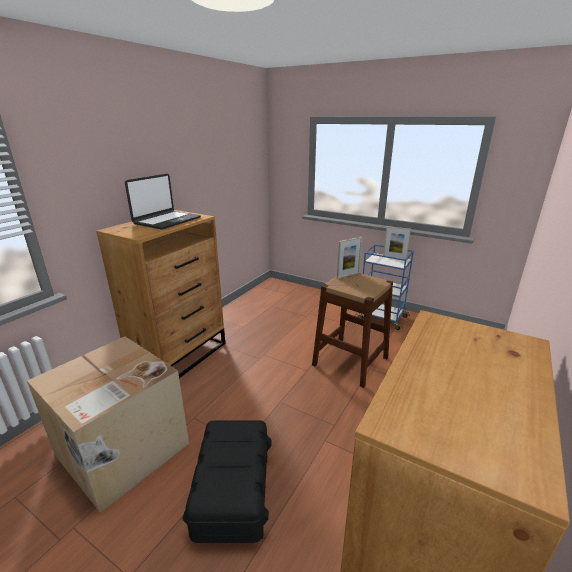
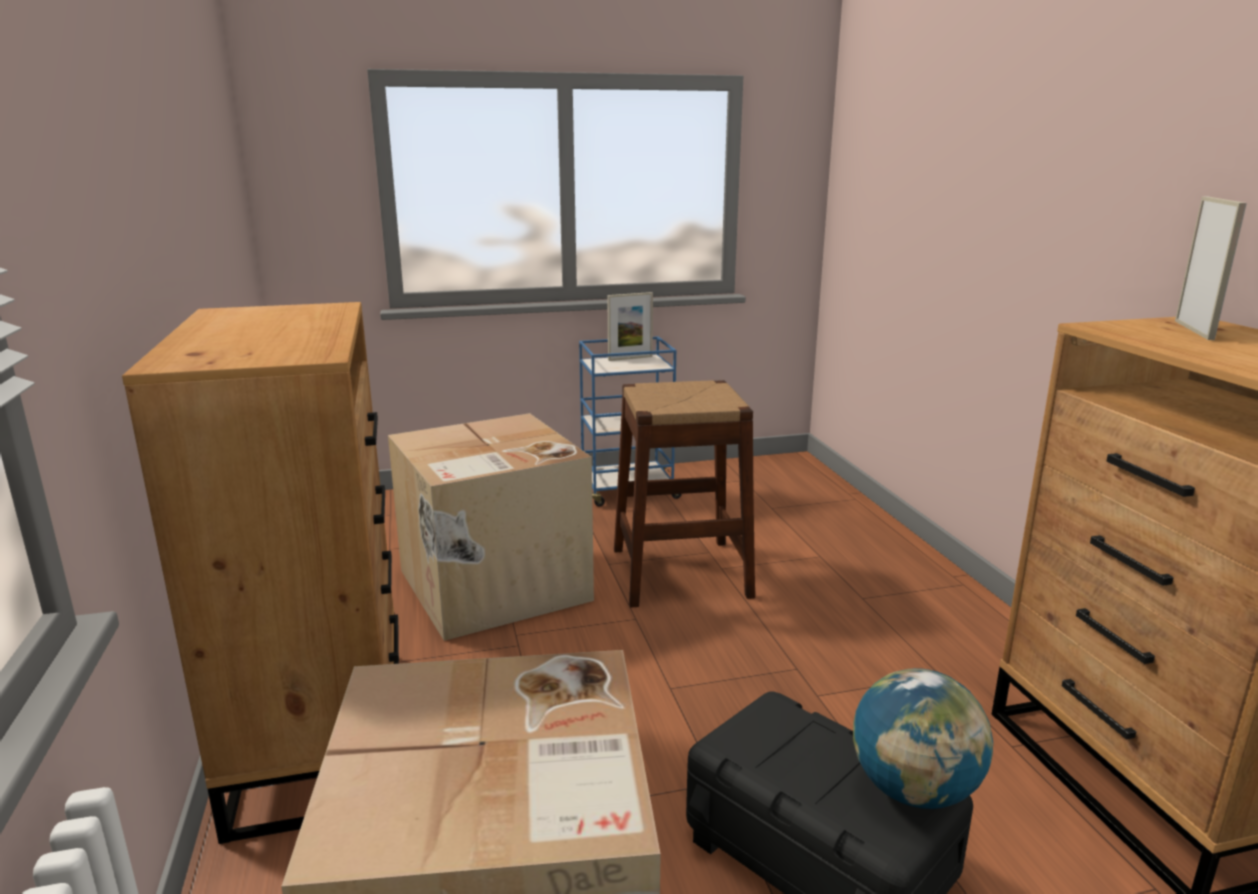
camera: 45 degrees left, 5 degrees down
(167, 221) = (272, 325): laptop -> none
(239, 490) = (914, 790): none -> globe
(280, 334) = (493, 587): none -> cardboard box
(348, 275) = (645, 390): picture frame -> picture frame (1193, 330)

